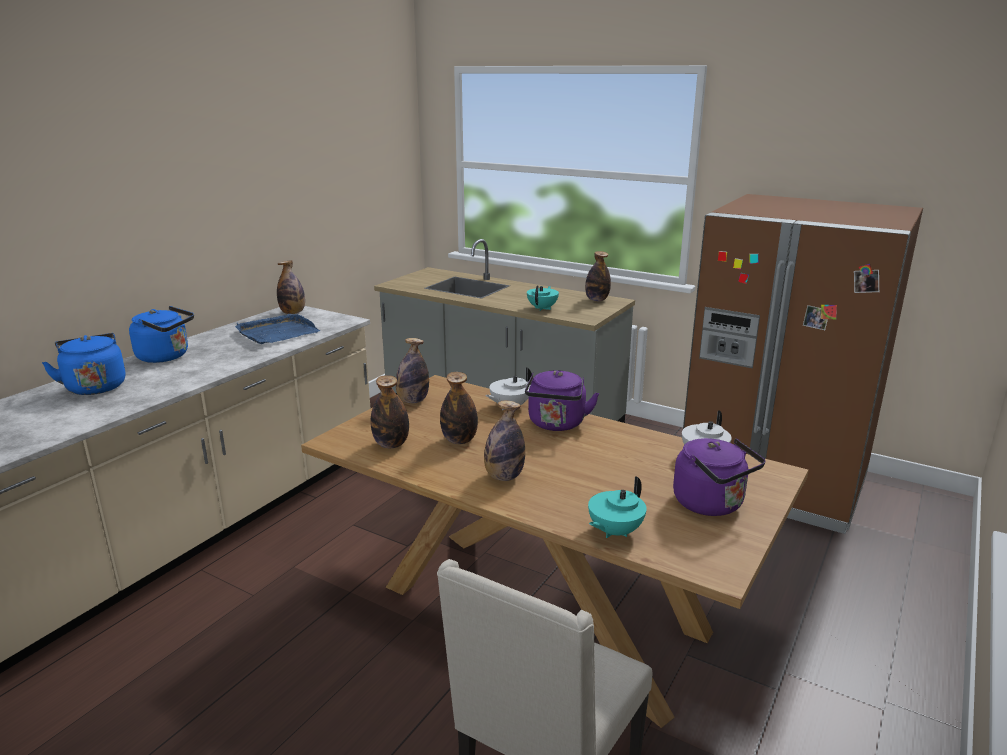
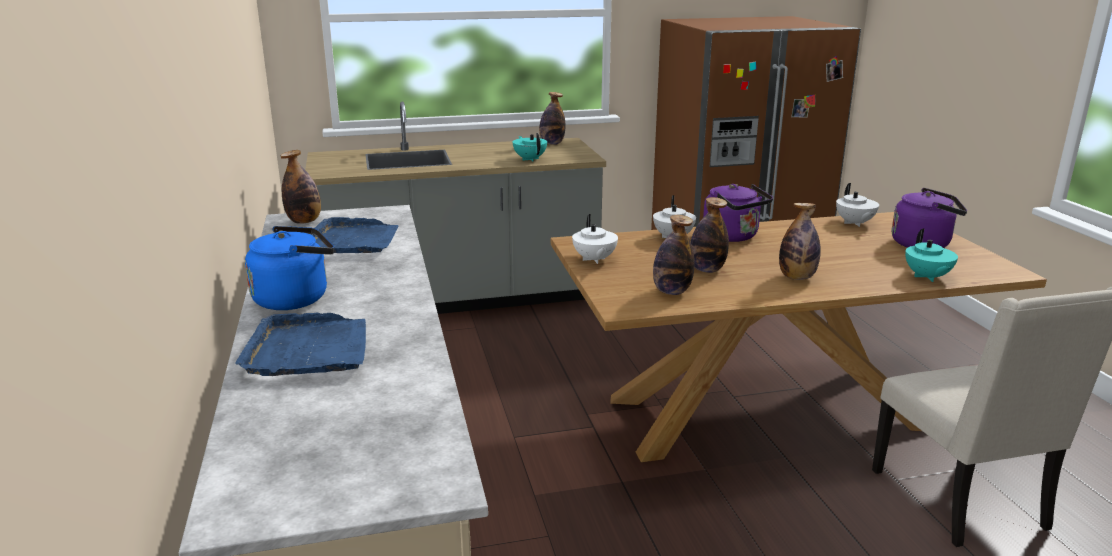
camera: 45 degrees left, 0 degrees up
(95, 386) = (308, 350): blue kettle -> blue tray
(412, 401) = (594, 260): bottle -> white teapot

